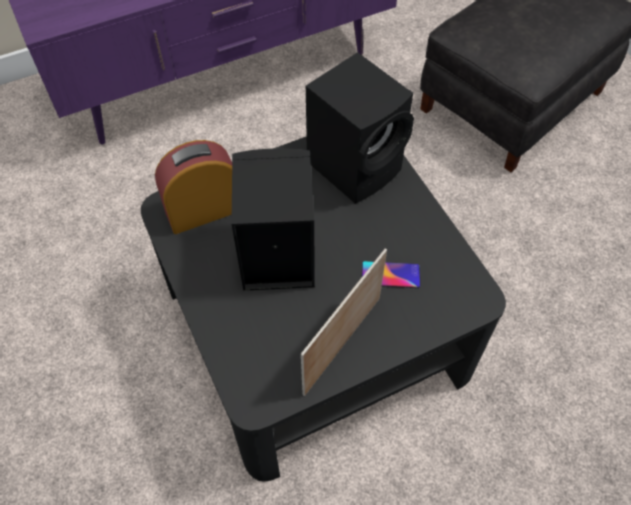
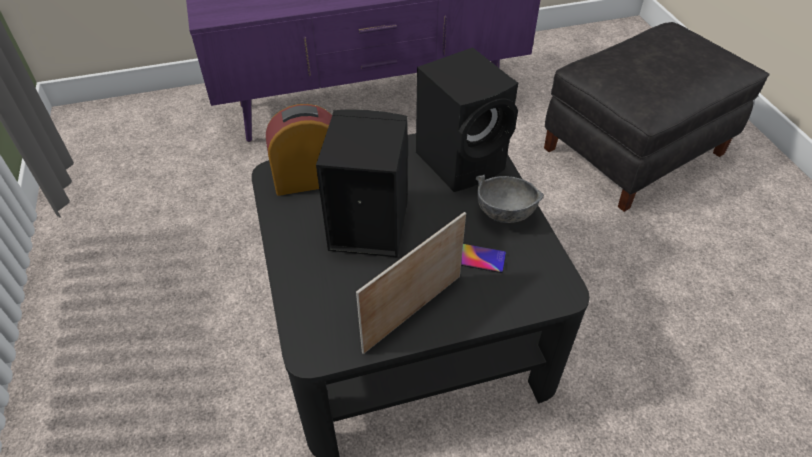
camera: 10 degrees right, 10 degrees down
(410, 219) = (505, 212): none -> grey bowl

